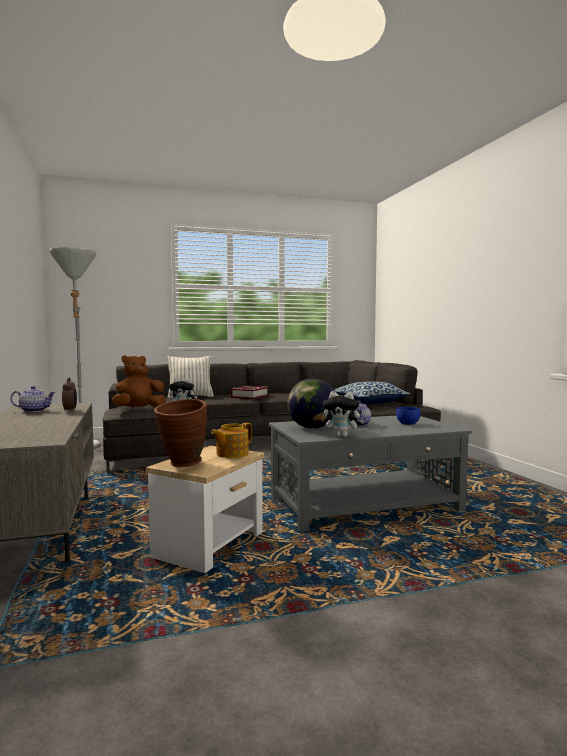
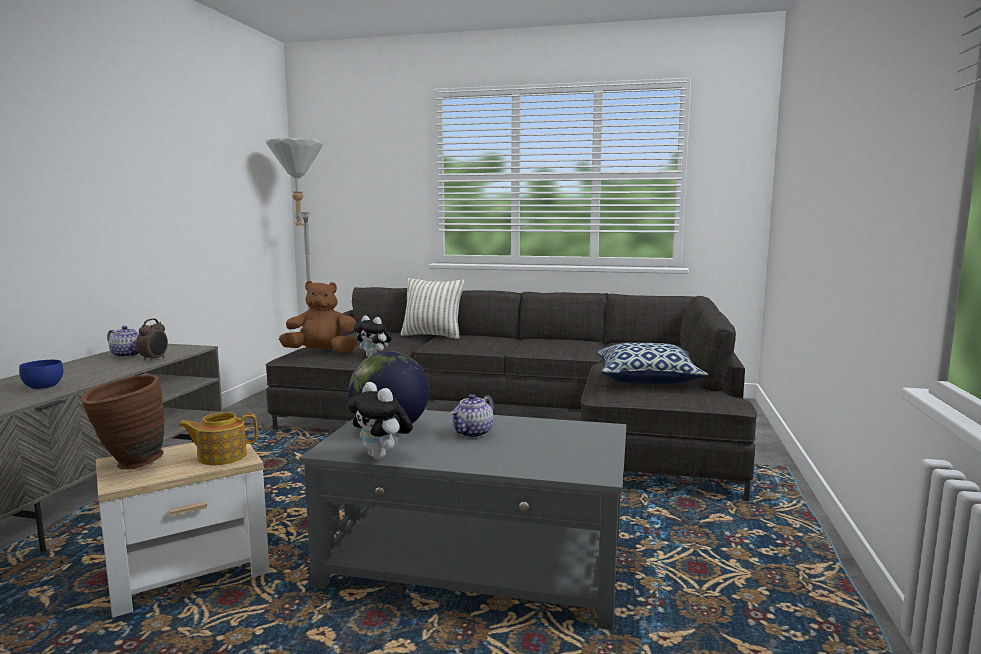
camera: 30 degrees right, 5 degrees up
(250, 396) = (504, 343): book -> none
(408, 424) = (552, 447): blue bowl -> blue bowl (45, 387)

